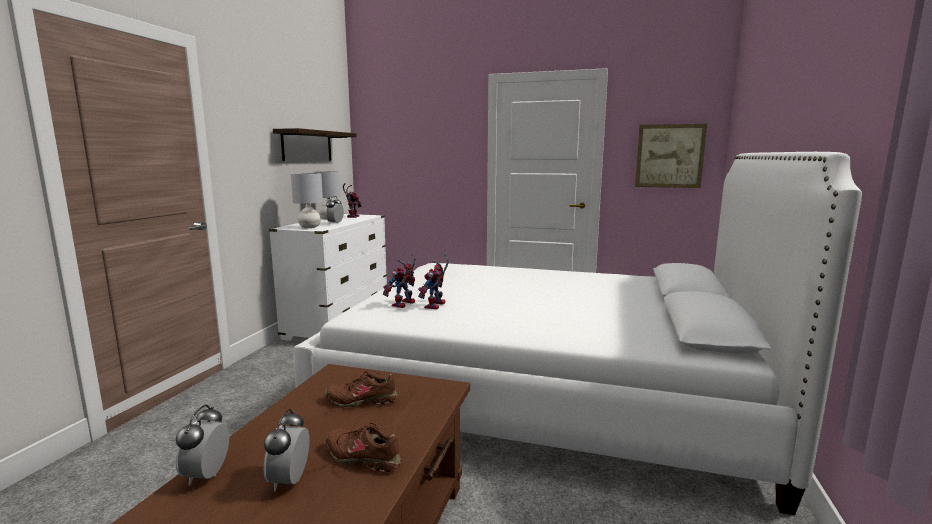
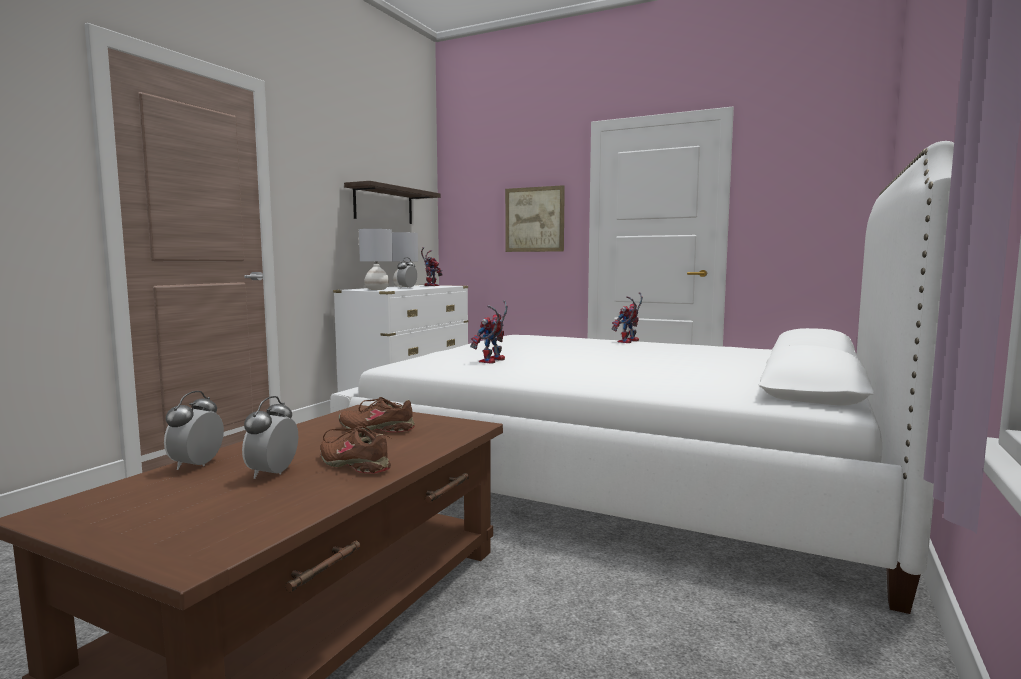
camera: 10 degrees right, 5 degrees down
(403, 305) = (457, 359): toy robot -> toy robot (628, 342)
(669, 156) = (814, 209): picture -> picture (534, 219)

